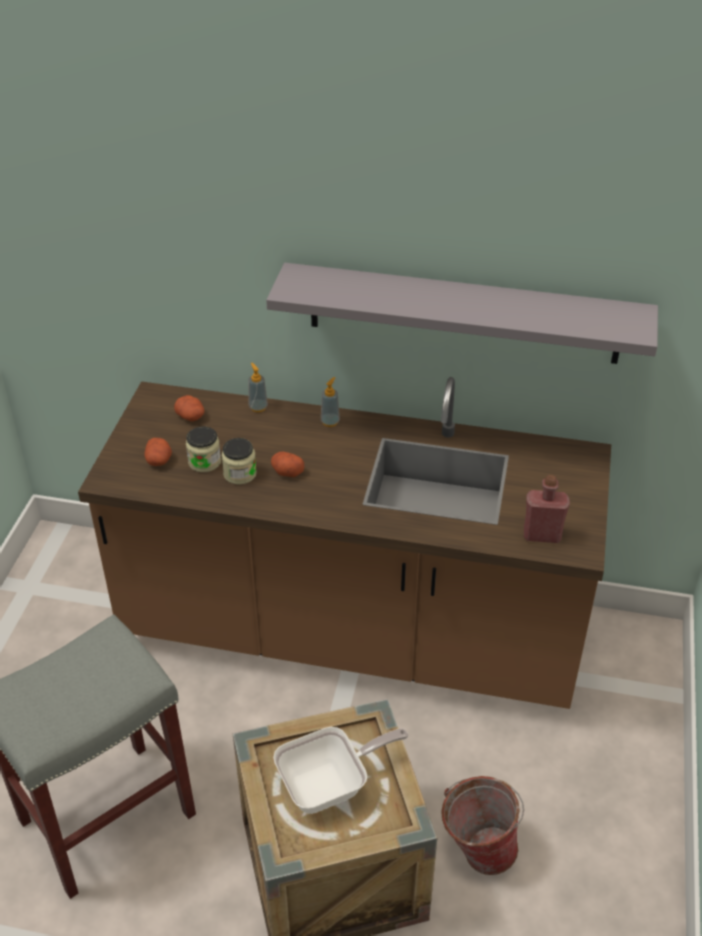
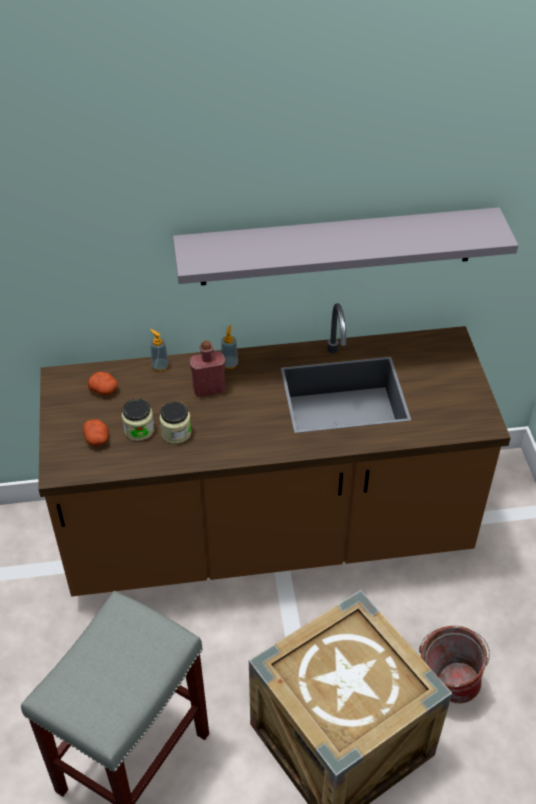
camera: 20 degrees left, 5 degrees up
(286, 472) = (215, 420): potato -> none
(330, 785) = (348, 677): frying pan -> none
(542, 535) = (450, 420): red bottle -> red bottle (209, 389)

